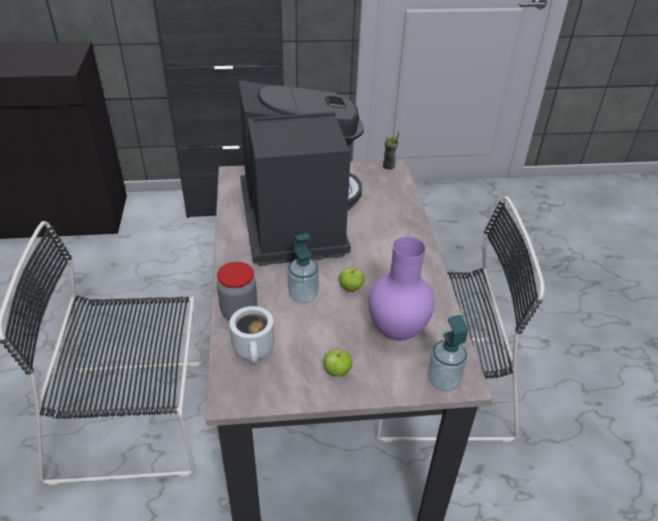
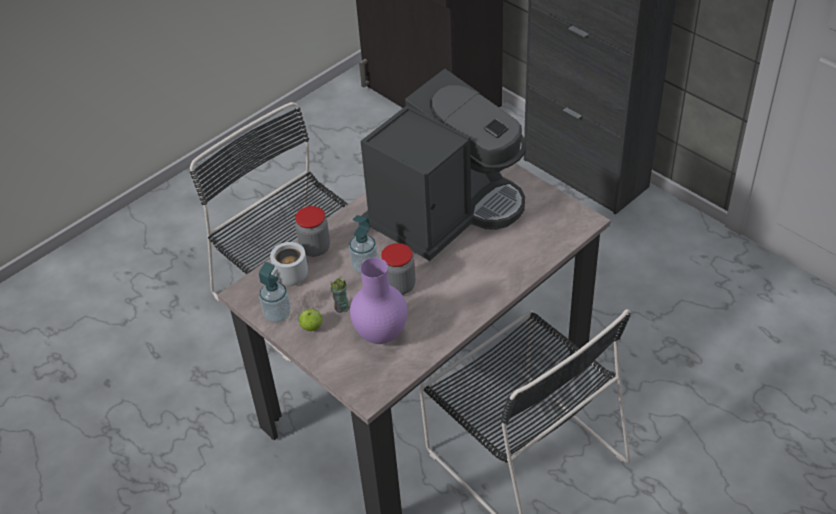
camera: 55 degrees right, 5 degrees up
(351, 288) = (399, 286): apple -> jar
(389, 166) = (583, 216): cup -> cup (341, 308)
(443, 380) = (358, 384): soap dispenser -> soap dispenser (277, 315)

